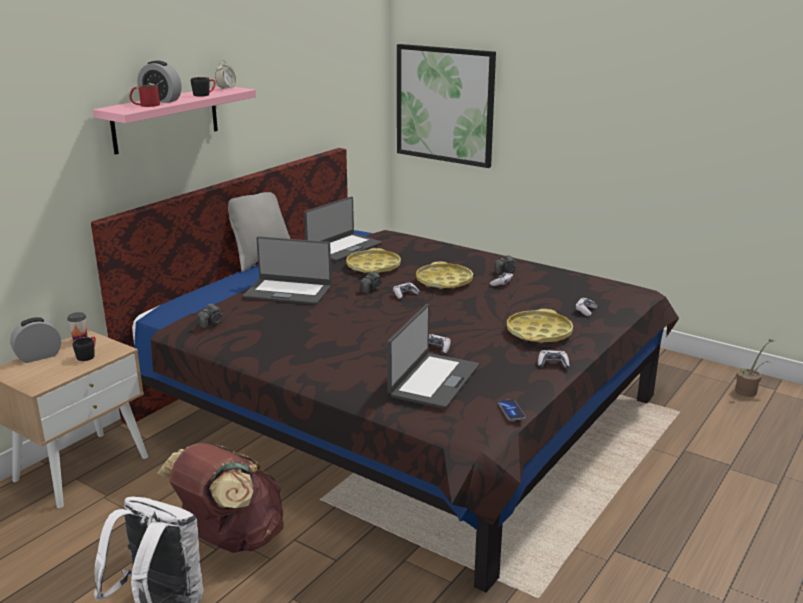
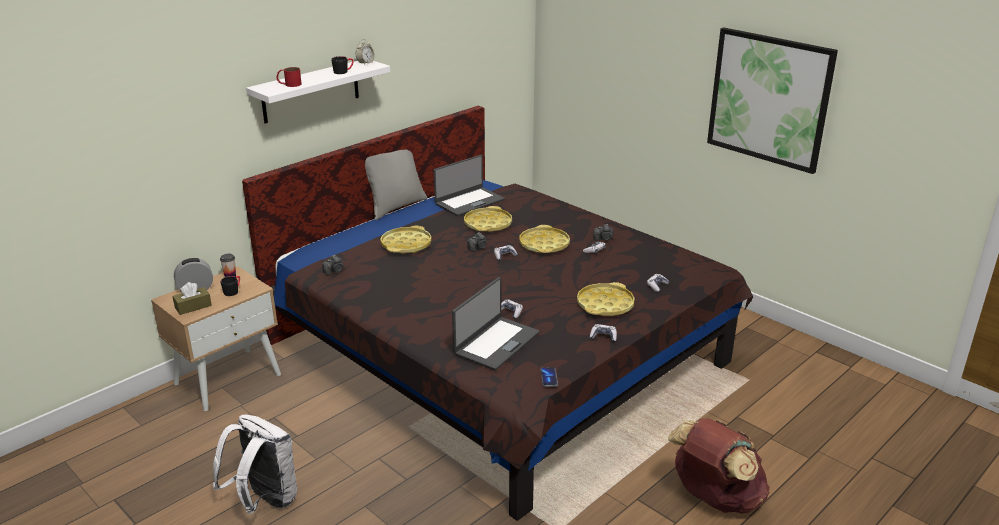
camera: 10 degrees right, 5 degrees up
(40, 376) = (193, 306): none -> brown tissue box
(161, 100) = (304, 78): alarm clock -> none
(166, 119) = (311, 91): pink shelf -> white shelf
(230, 539) = (329, 452): brown backpack -> brown backpack (714, 498)
(288, 292) = (406, 245): laptop -> yellow tray
(445, 104) = (581, 68): picture -> picture (769, 99)
(748, 391) = (824, 366): potted plant -> none

